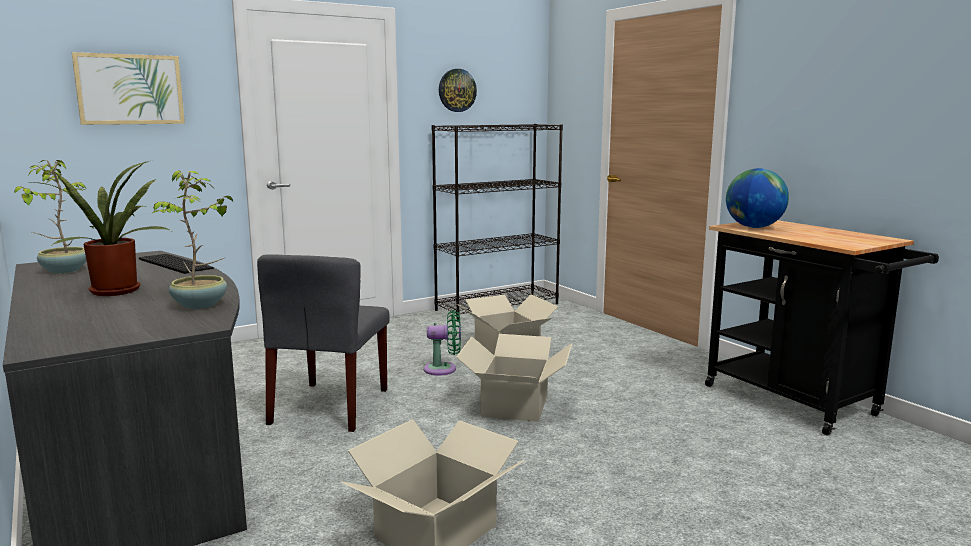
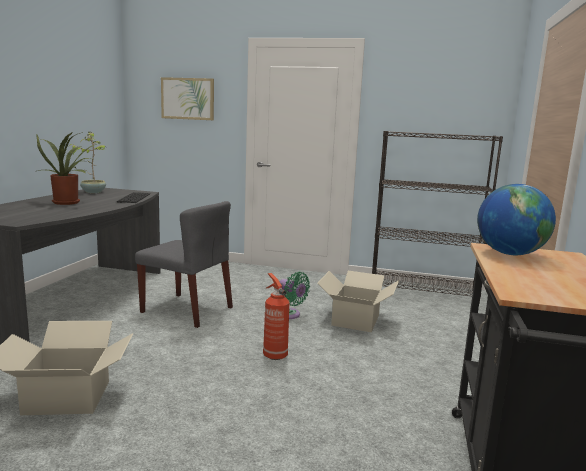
camera: 45 degrees right, 0 degrees up
(201, 305) = (57, 215): potted plant -> none
(330, 406) = (188, 310): grey chair -> grey chair turned 120 degrees counterclockwise
(457, 90) = (415, 103): wall clock -> none
(516, 405) = (274, 355): cardboard box -> fire extinguisher

